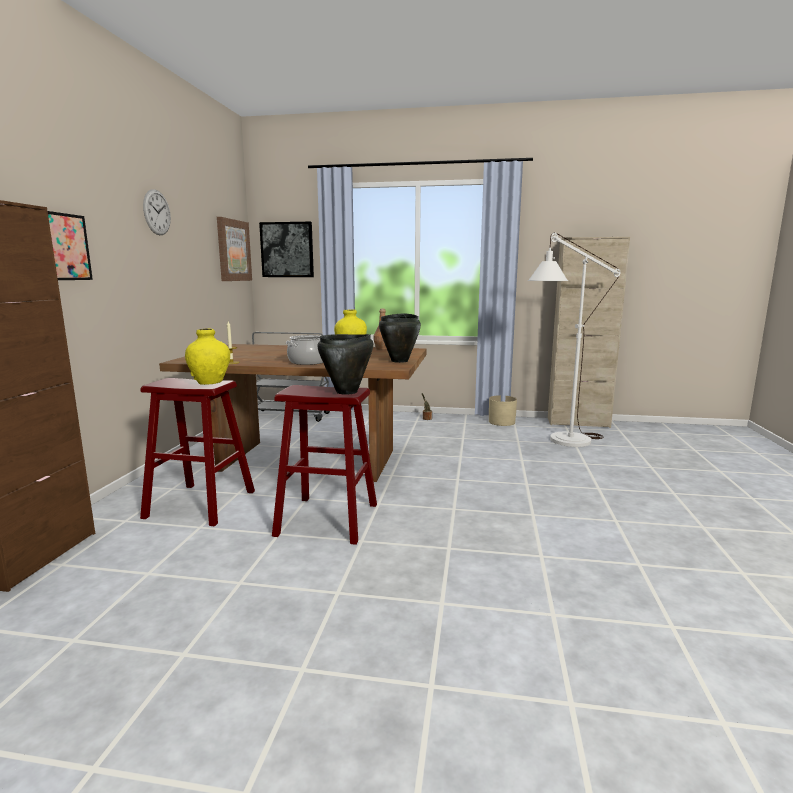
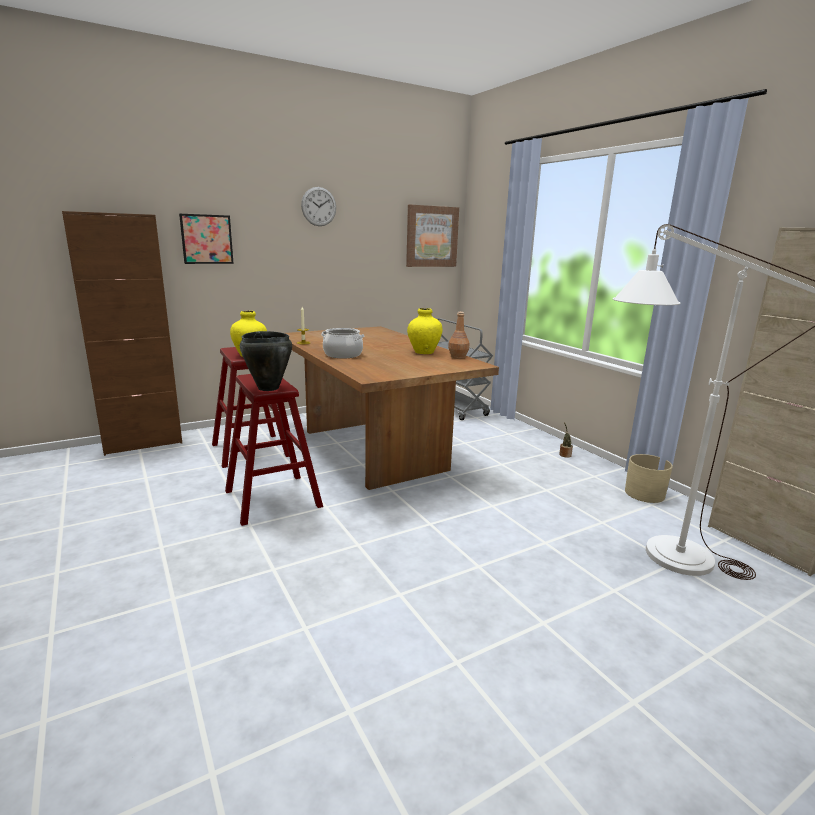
camera: 50 degrees right, 5 degrees up
(287, 250) = (488, 236): picture -> none
(400, 361) = (404, 373): black cooking pot -> none

